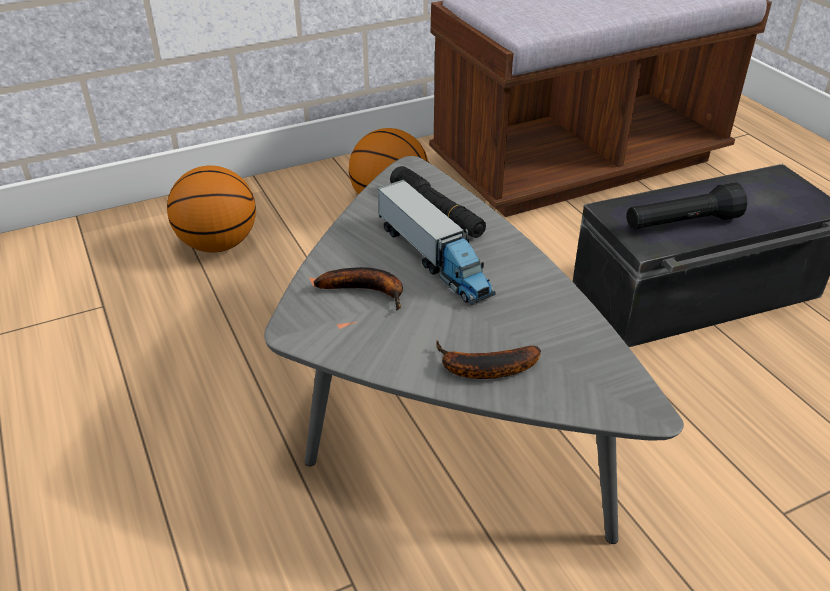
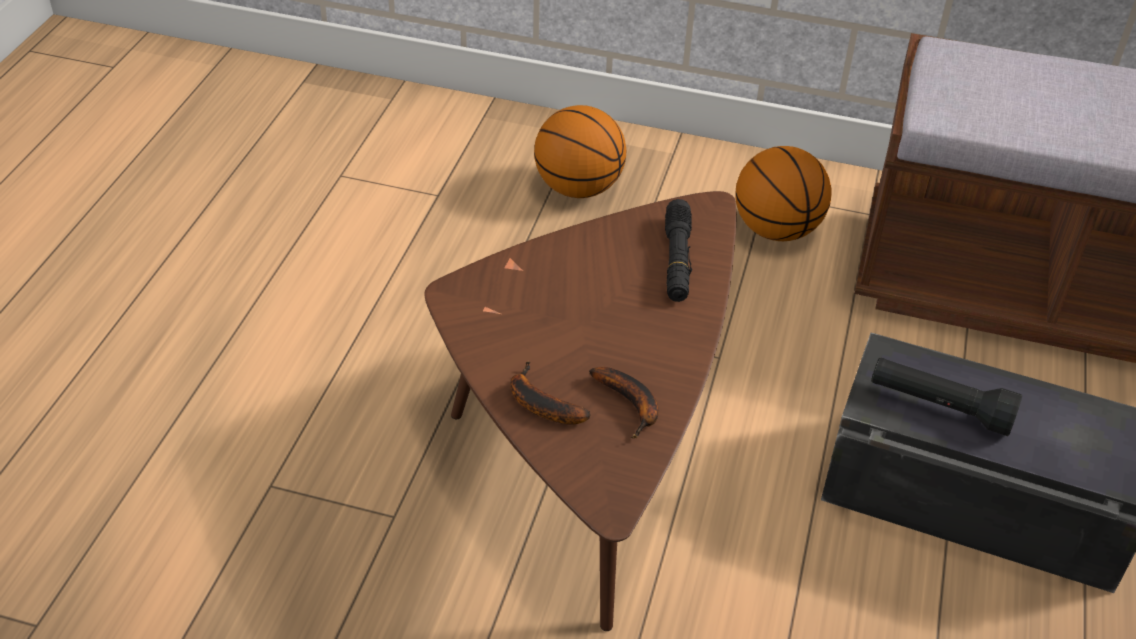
camera: 40 degrees right, 5 degrees up
(368, 291) = (537, 294): banana -> banana (631, 405)
(434, 259) = (619, 298): toy truck -> none
(441, 414) = (592, 447): grey coffee table -> brown coffee table

